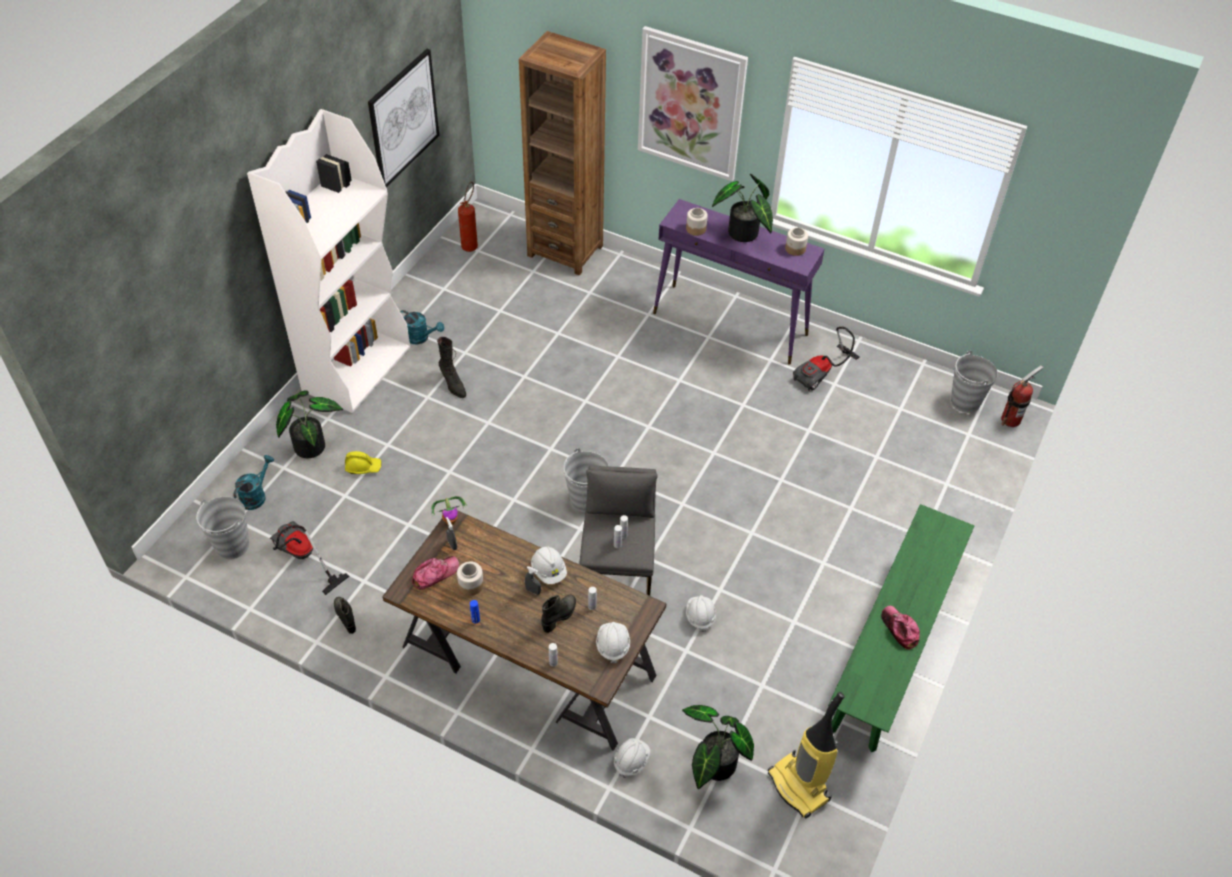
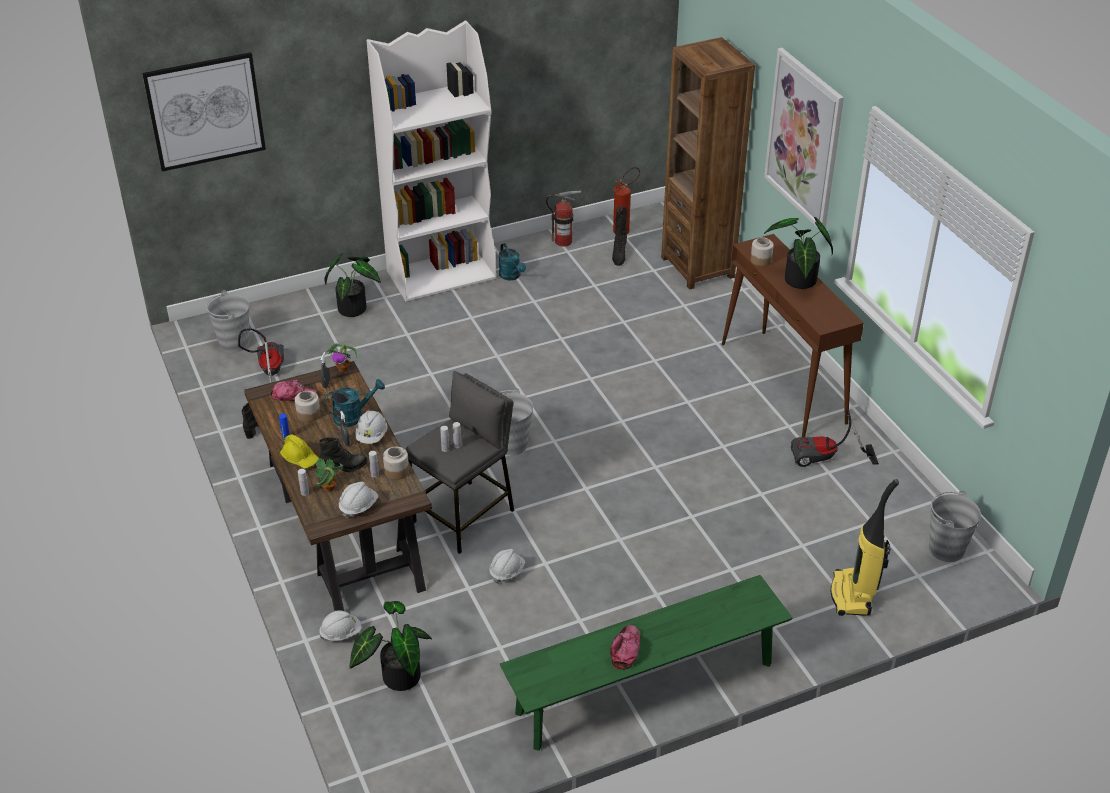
camera: 40 degrees right, 10 degrees down
(256, 495) = (283, 321): turquoise watering can -> turquoise watering can (353, 416)
(363, 467) = (374, 340): yellow hard hat -> yellow hard hat (300, 458)
(403, 118) = (575, 76): picture -> picture (205, 111)
(453, 384) = (500, 318): black boot -> black boot (619, 255)
(568, 644) = (329, 488): none -> potted plant
(731, 324) = (783, 383): purple console table -> brown console table
(795, 249) = (834, 311): jar -> jar (396, 472)
(800, 786) = (447, 733): vacuum cleaner -> vacuum cleaner (853, 595)
(1011, 419) = (978, 587): fire extinguisher -> fire extinguisher (563, 241)

